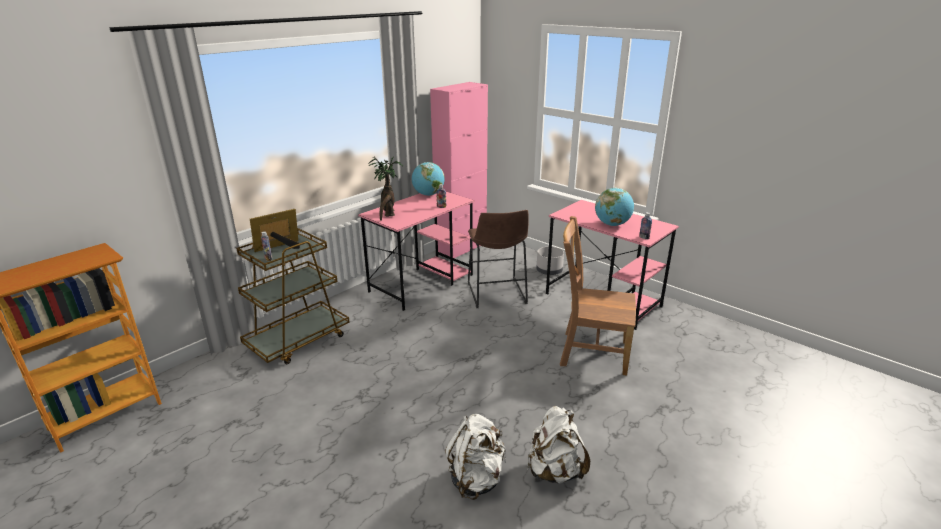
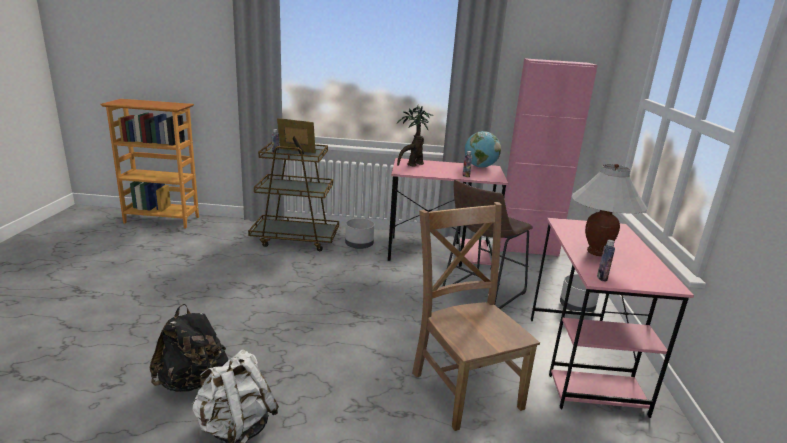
camera: 50 degrees right, 5 degrees down
(358, 312) = (359, 245): none -> grey planter
(476, 479) = (192, 382): white backpack -> black backpack
(612, 224) = (597, 252): globe -> white table lamp

